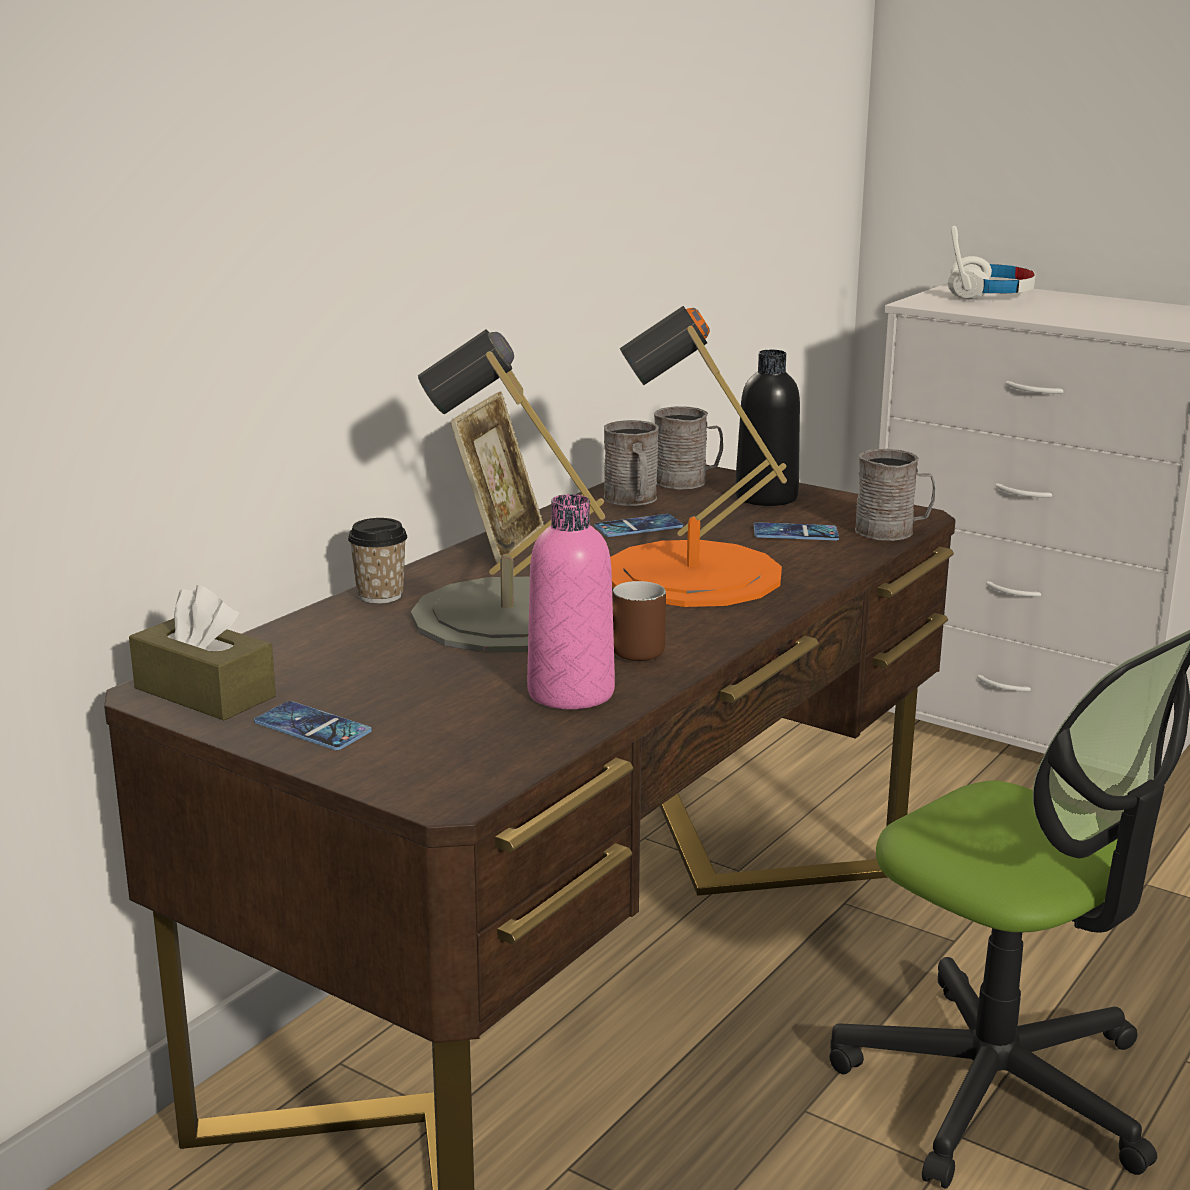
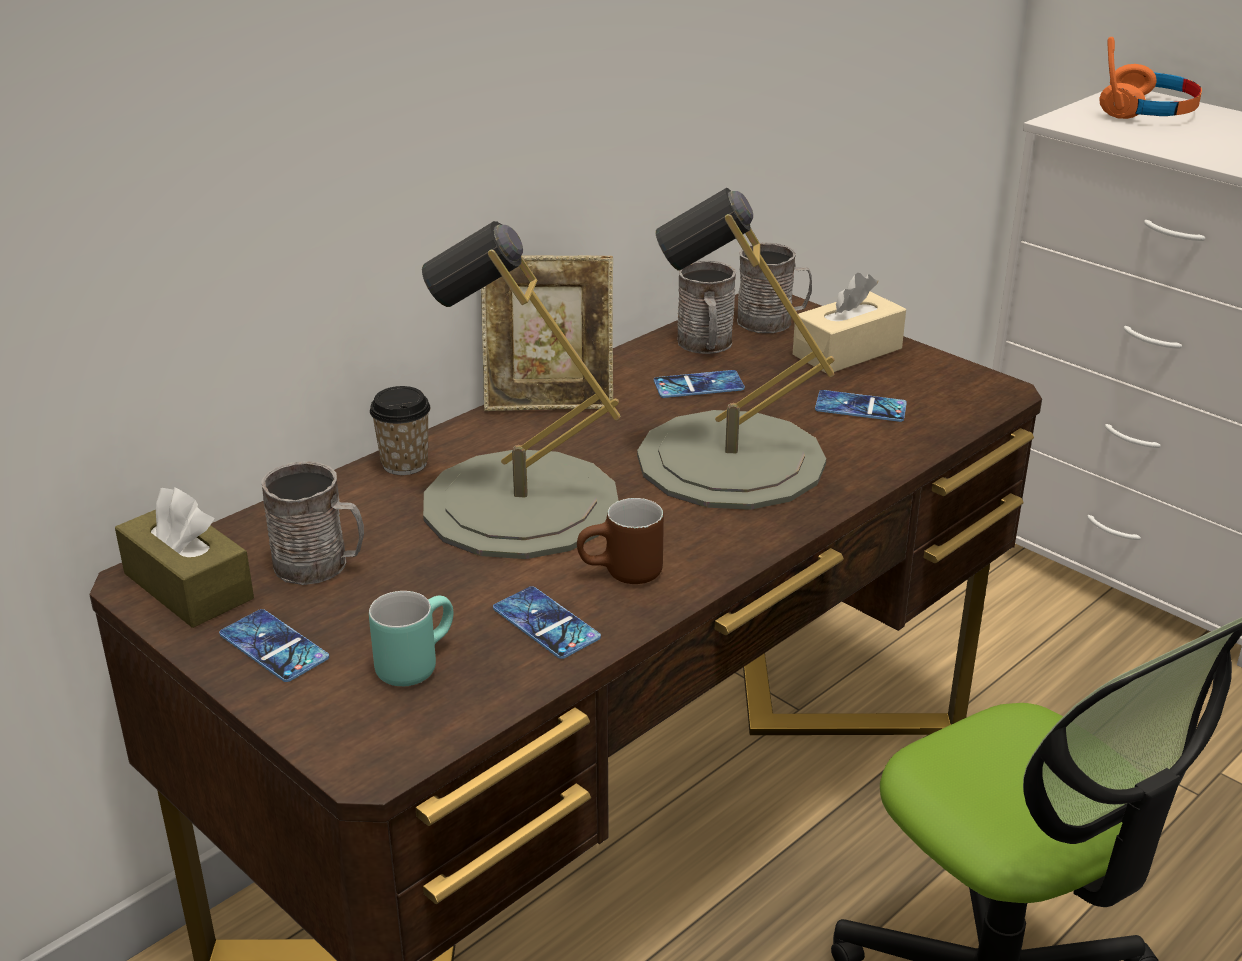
camera: 10 degrees right, 10 degrees up
(456, 727) = (414, 662): none -> turquoise mug
(500, 544) = (549, 399): picture frame -> picture frame turned 60 degrees clockwise
(571, 693) = (546, 623): pink bottle -> phone
(692, 574) = (730, 460): orange table lamp -> grey table lamp
(766, 497) = (847, 351): black bottle -> beige tissue box
(893, 531) = (966, 413): grey mug -> grey mug (320, 565)
(989, 294) = (1148, 110): white headphones -> orange headphones

